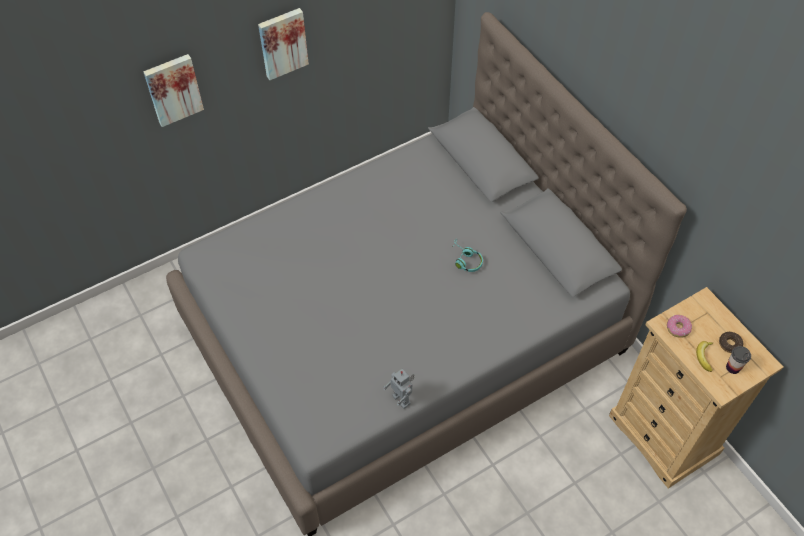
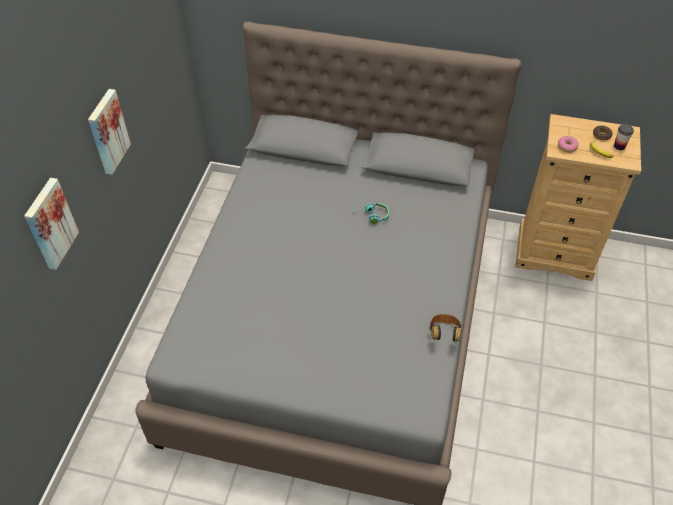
camera: 45 degrees left, 5 degrees down
(402, 399) = (444, 334): toy robot -> headphones

